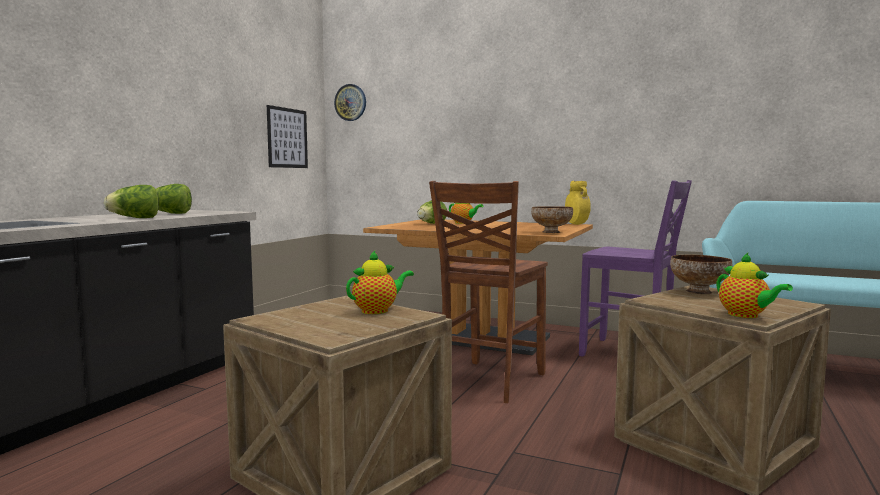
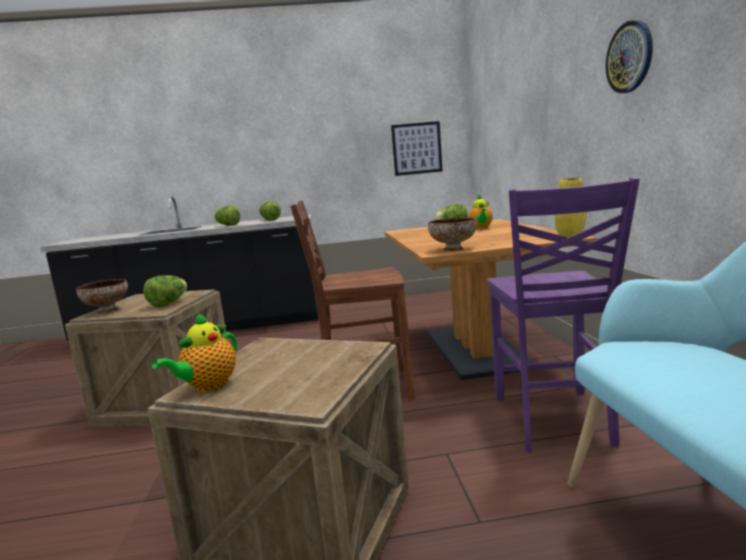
camera: 60 degrees right, 5 degrees up
(350, 102) = (476, 104): wall clock -> wall clock (629, 57)
(378, 311) = (168, 303): teapot -> lettuce
(698, 292) = (336, 351): bowl -> bowl (107, 310)

